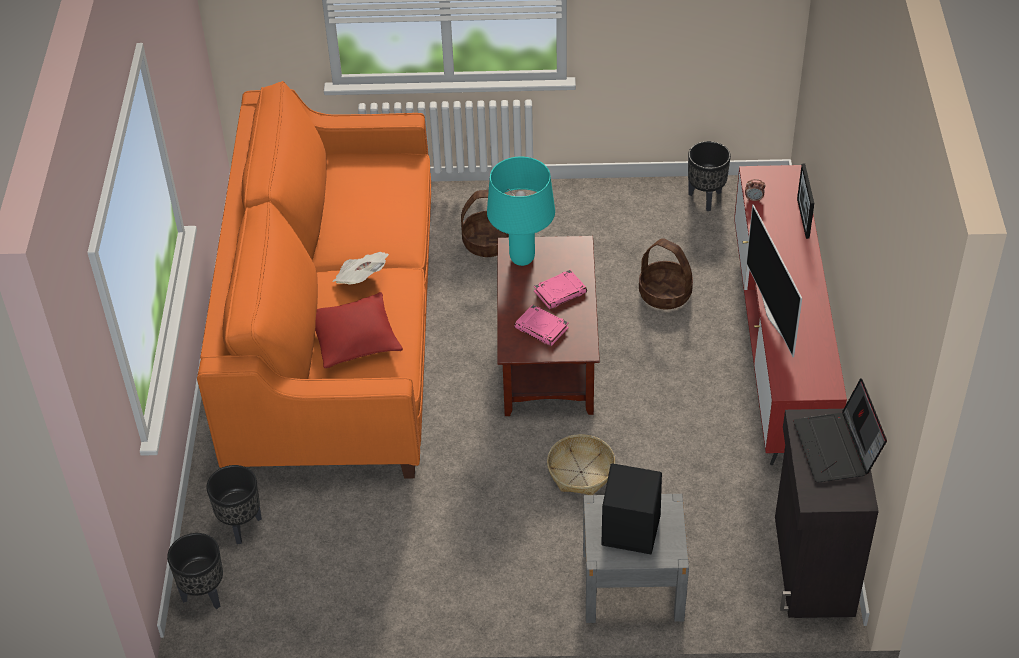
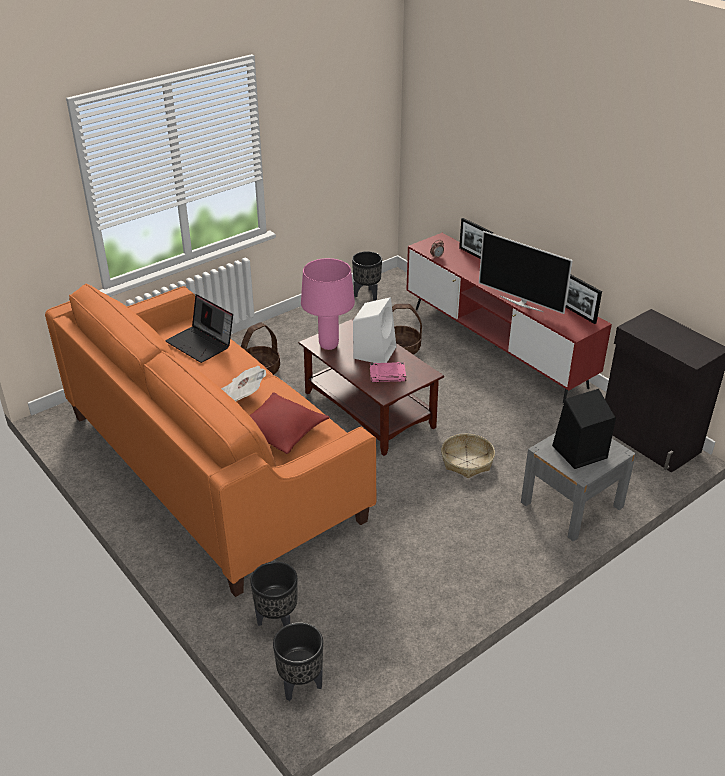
camera: 40 degrees left, 10 degrees down
(522, 259) = (329, 345): turquoise table lamp -> pink table lamp
(560, 292) = (375, 352): pink book -> white speaker
(824, 365) = (578, 313): none -> picture frame
(837, 449) = (669, 331): laptop -> laptop (202, 343)

